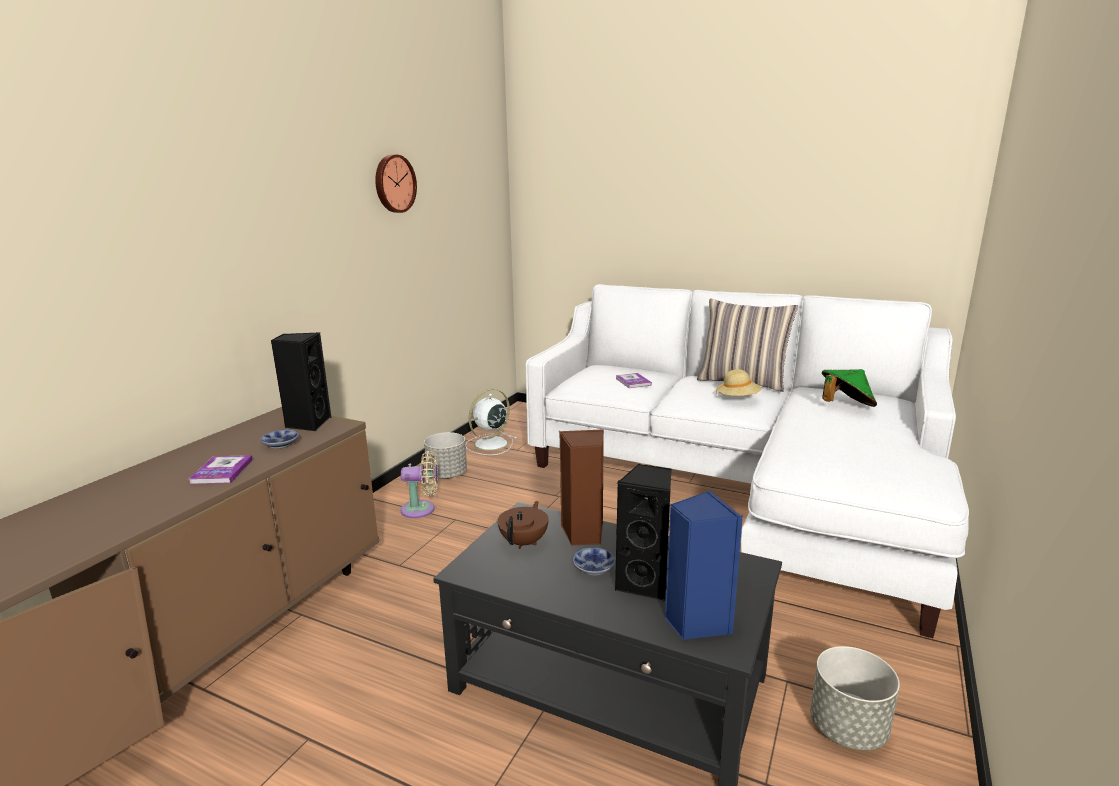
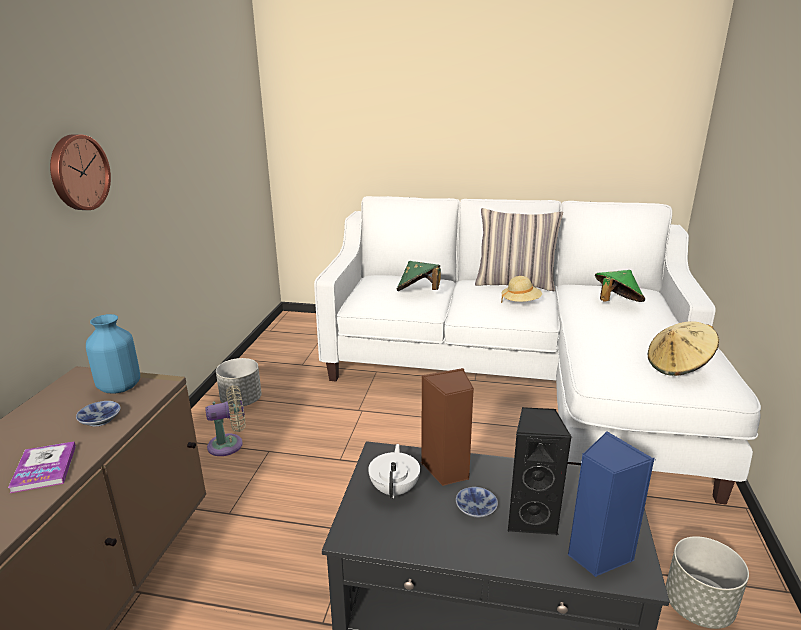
camera: 15 degrees left, 5 degrees up
(308, 423) = (119, 387): black speaker -> blue vase
(394, 183) = (160, 103): wall clock -> wall clock (78, 172)
(490, 444) = (273, 361): white fan -> none
(524, 542) = (395, 489): brown teapot -> white teapot
(633, 382) = (418, 292): book -> green hat
(879, 468) = (678, 366): none -> beige hat

